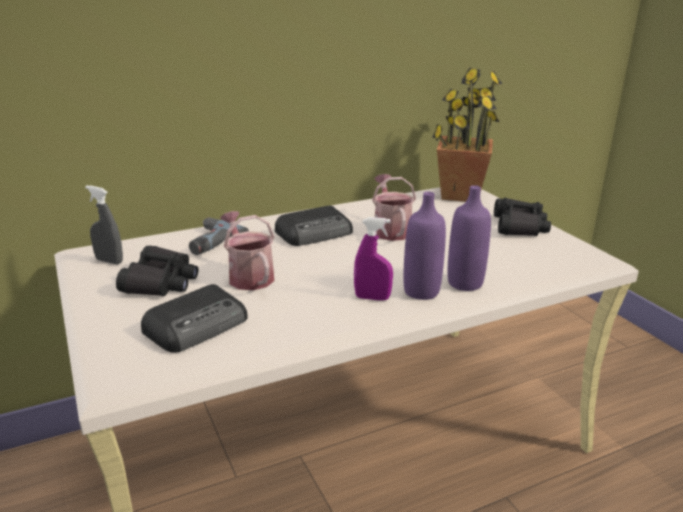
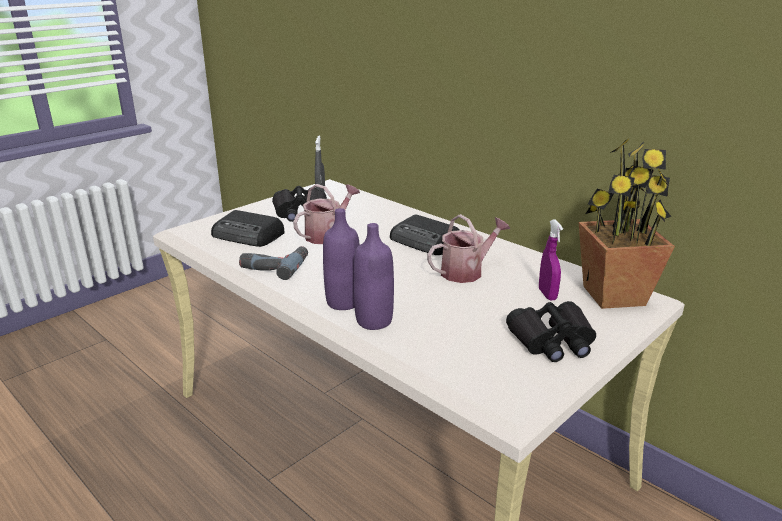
camera: 70 degrees right, 0 degrees up
(209, 242) = (373, 211): power drill -> power drill (274, 266)
(372, 298) = (318, 283): purple spray bottle -> purple spray bottle (547, 294)

